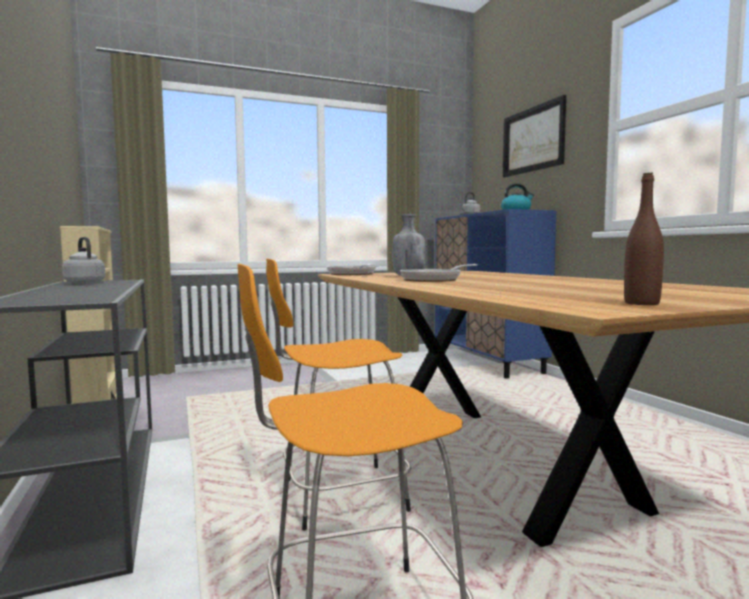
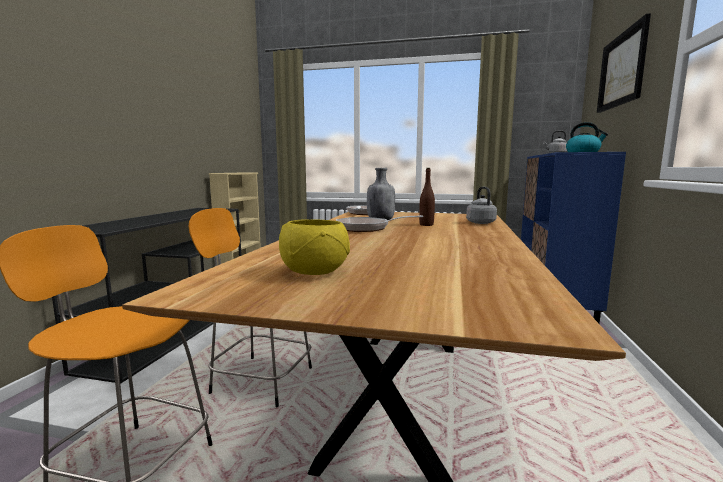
camera: 35 degrees right, 5 degrees up
(84, 283) = (195, 210): grey kettle -> grey kettle (479, 222)
(593, 295) = (315, 272): none -> yellow bowl
(641, 303) = (266, 292): brown bottle -> brown bottle (426, 225)

